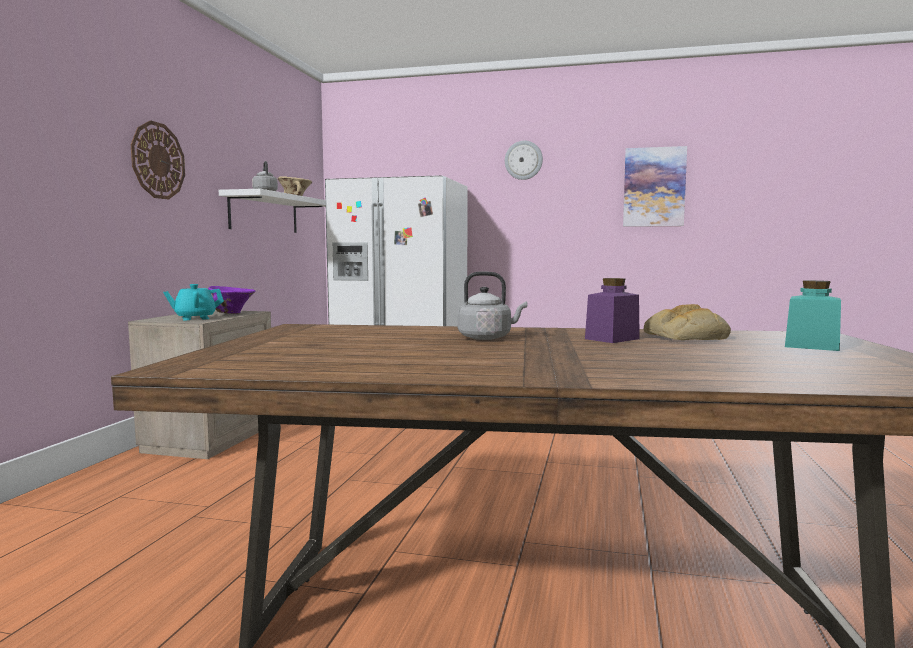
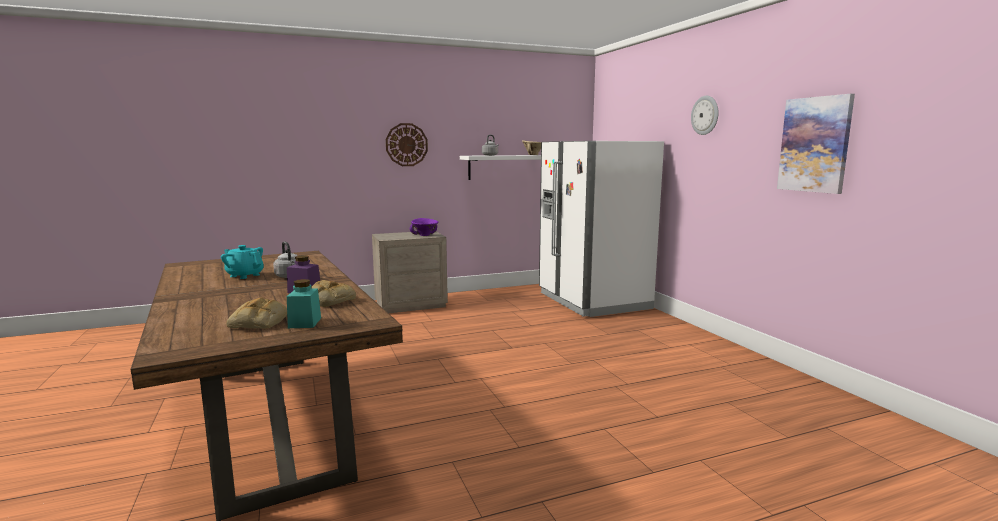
camera: 55 degrees right, 5 degrees up
(195, 318) = (394, 236): turquoise teapot -> turquoise teapot (244, 275)
(801, 356) = (259, 322): none -> bread

